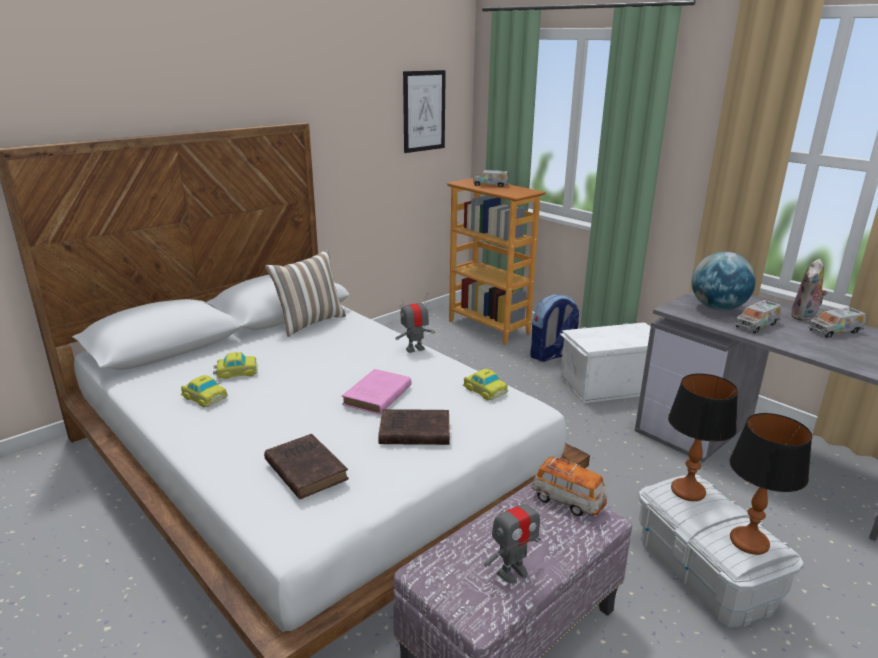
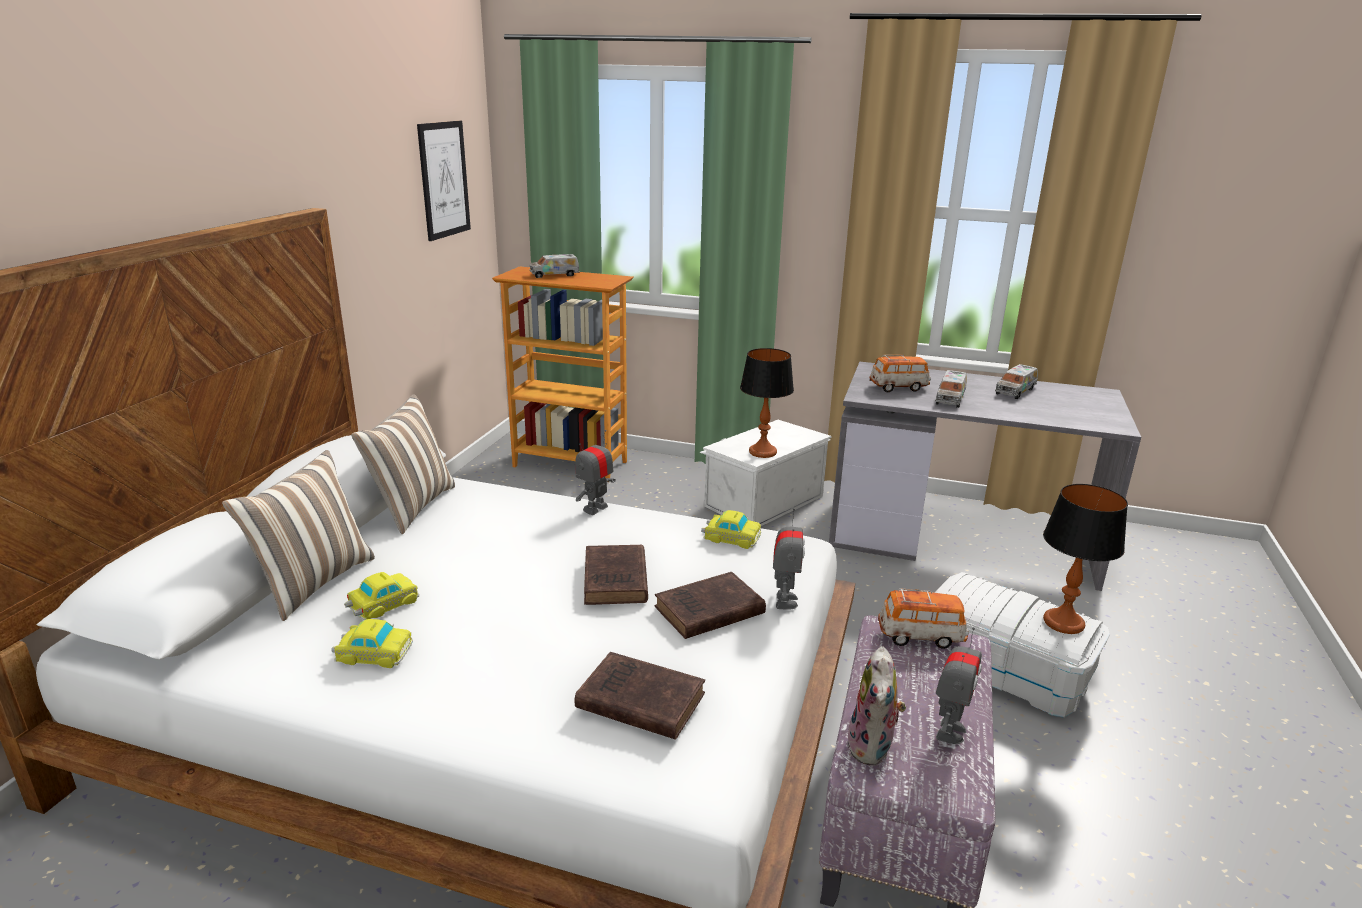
camera: 30 degrees left, 0 degrees up
(217, 351) = (313, 583): none -> pillow
(376, 396) = (615, 581): pink book -> brown book
(473, 441) = (784, 601): none -> toy robot
(552, 355) = (673, 482): backpack -> none
(688, 491) = (974, 590): table lamp -> table lamp (763, 452)
(717, 308) = (898, 387): globe -> toy car
(804, 317) = (978, 381): plush toy -> plush toy (872, 748)

